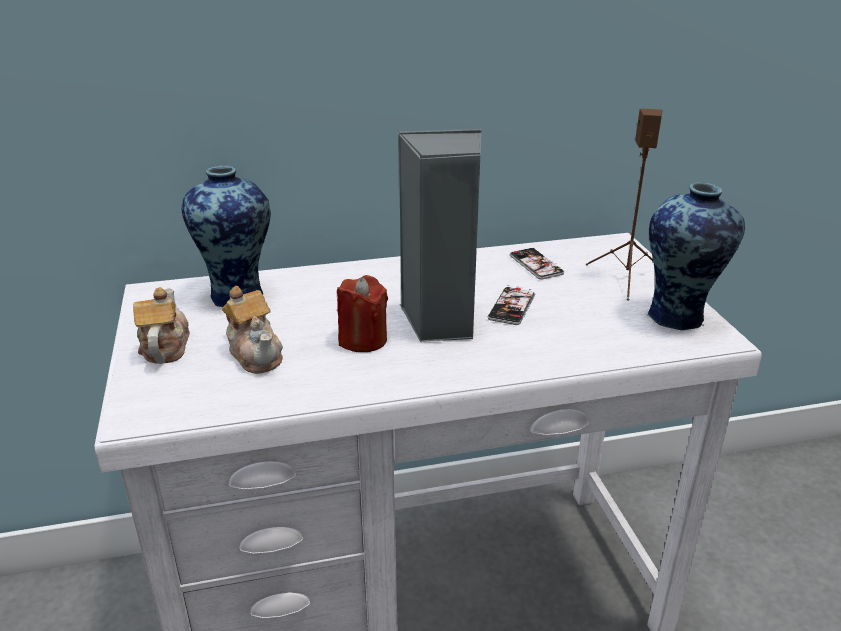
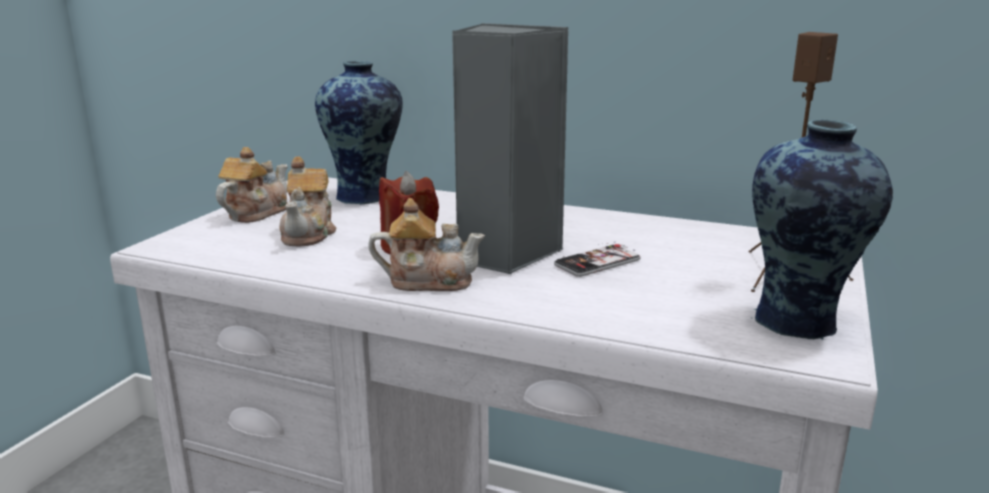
camera: 35 degrees right, 10 degrees down
(425, 367) = (428, 281): none -> teapot
(536, 264) = (685, 238): phone -> none

